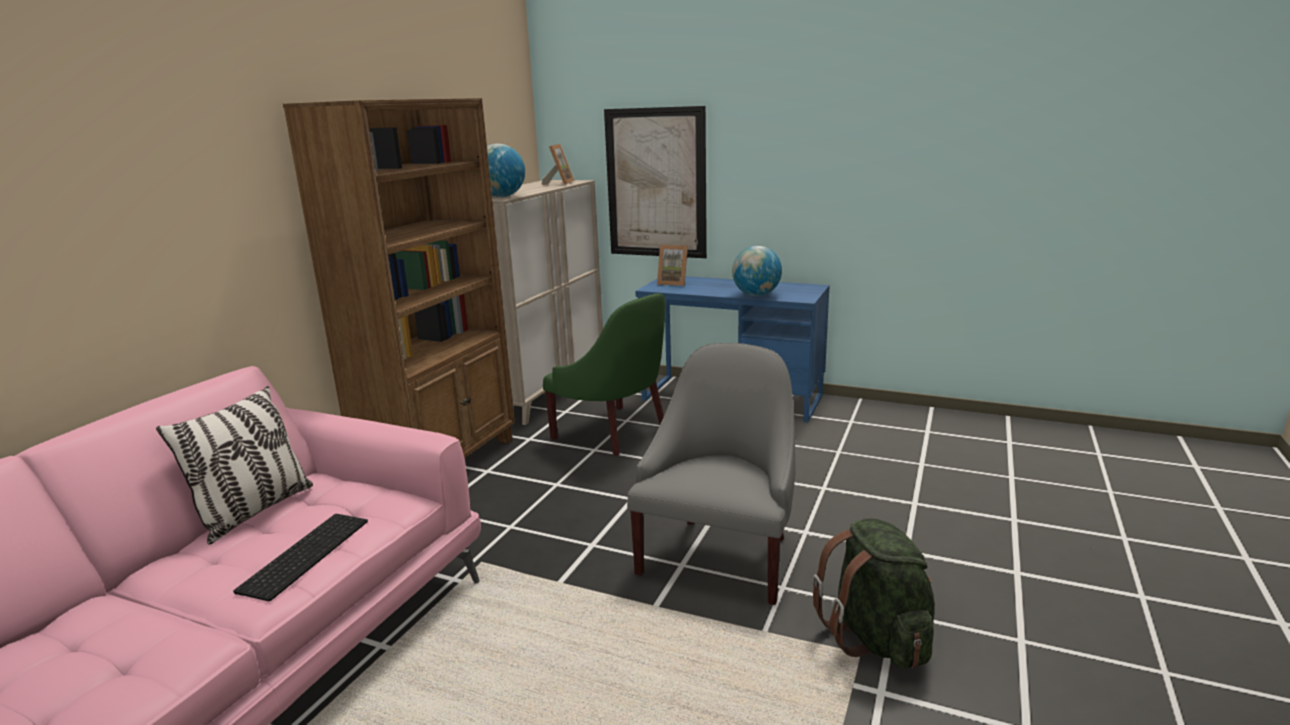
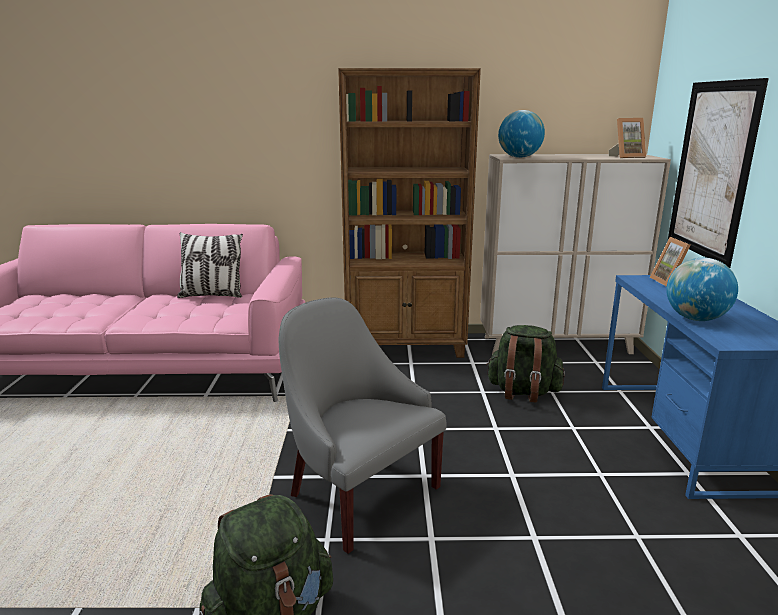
camera: 65 degrees right, 0 degrees up
(304, 553) = (172, 316): keyboard -> none
(615, 432) = (523, 392): green armchair -> green backpack
(720, 555) = (358, 493): grey armchair -> grey armchair turned 135 degrees counterclockwise

